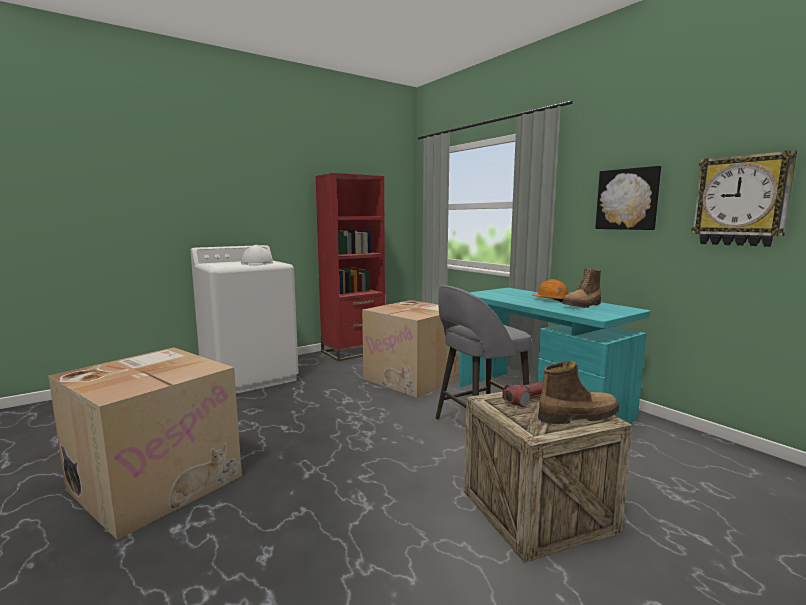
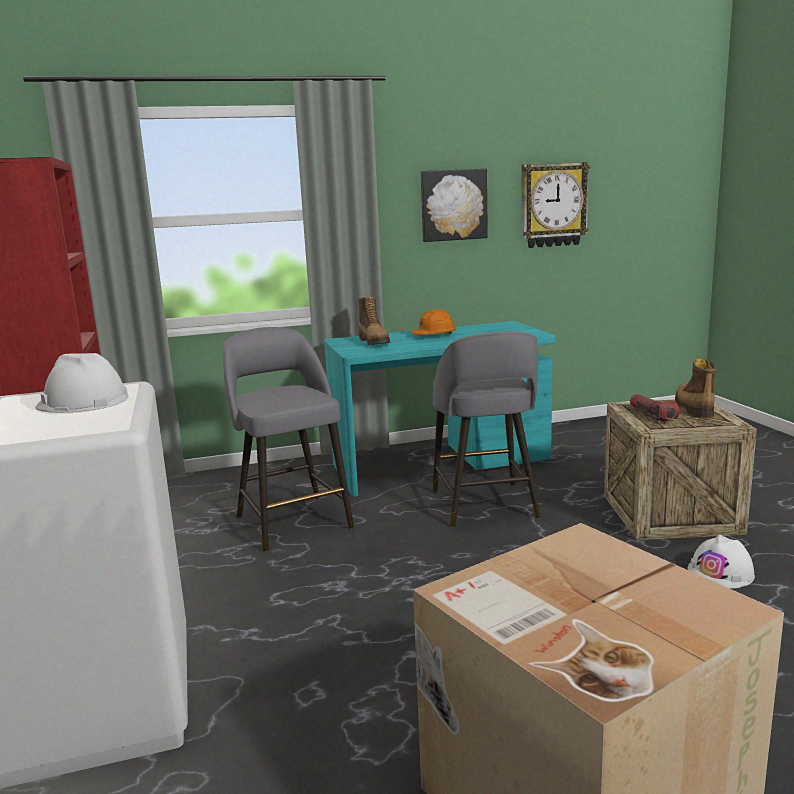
camera: 70 degrees left, 5 degrees up
(415, 378) = (292, 520): cardboard box -> grey stool
(423, 539) = (721, 573): none -> white hard hat
(582, 306) = (477, 331): boot -> boot (375, 342)

